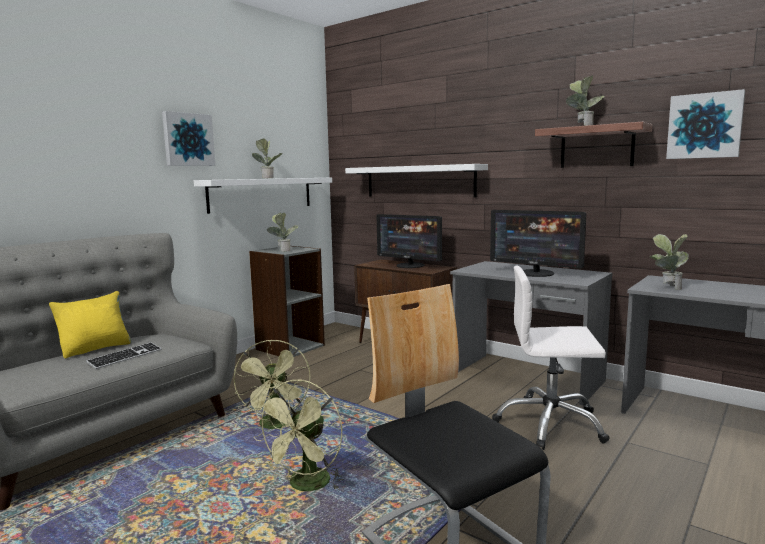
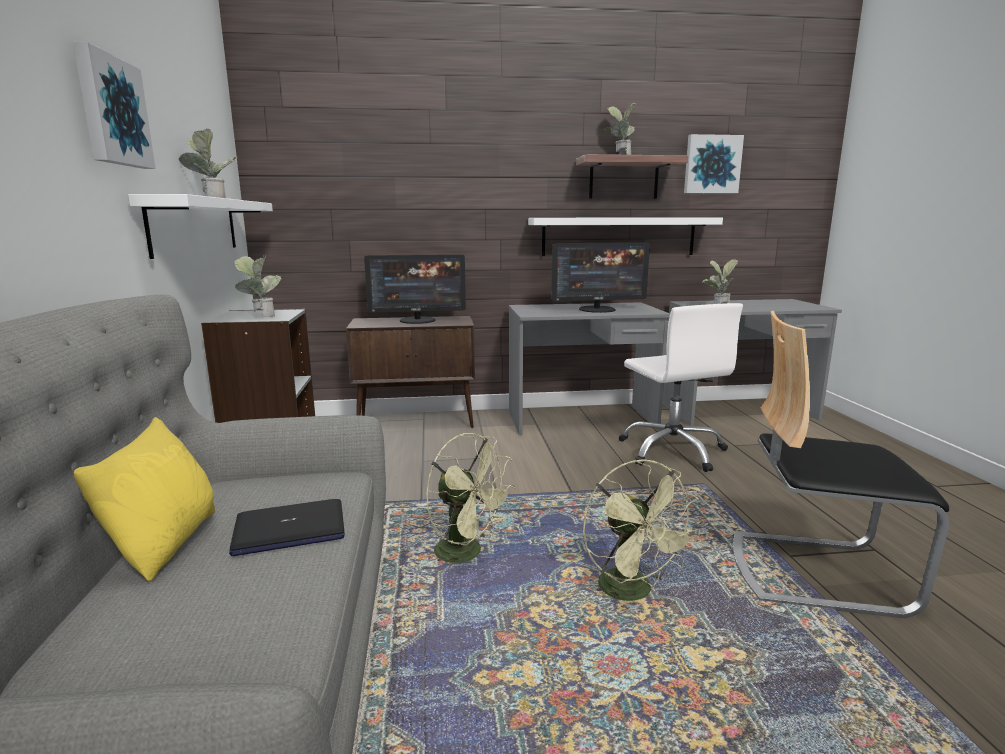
camera: 45 degrees left, 5 degrees up
(125, 357) = (289, 529): keyboard -> laptop
(419, 181) = (409, 211): white shelf -> white shelf (618, 236)
(550, 424) = (672, 451): white office chair -> white office chair turned 75 degrees counterclockwise

